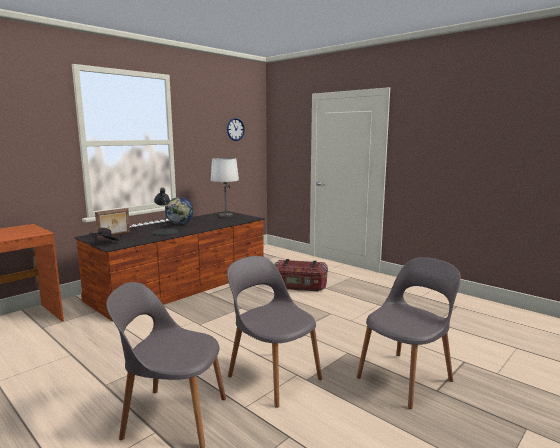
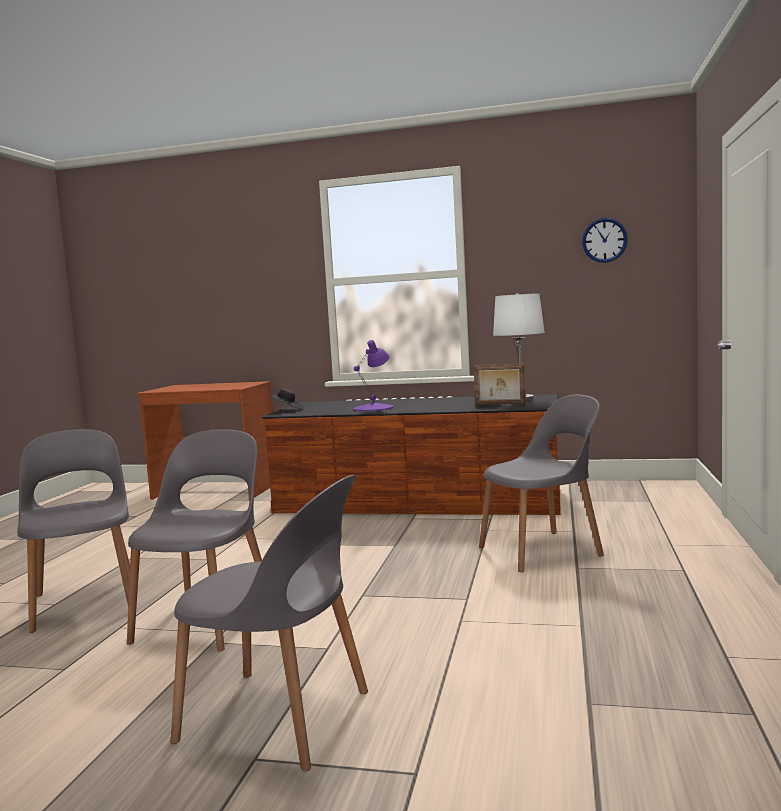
camera: 60 degrees right, 5 degrees down
(114, 236) = (323, 405): picture frame -> picture frame (500, 404)
(165, 232) = (374, 408): black table lamp -> purple table lamp
(180, 224) = (426, 402): globe -> none
(299, 287) = (543, 550): storage box -> grey chair

